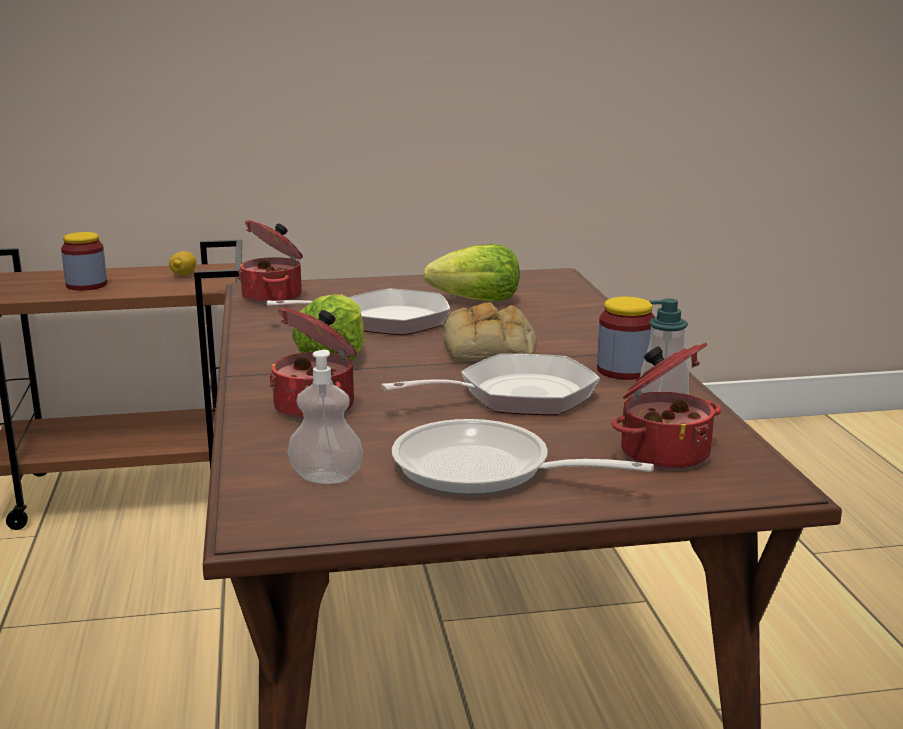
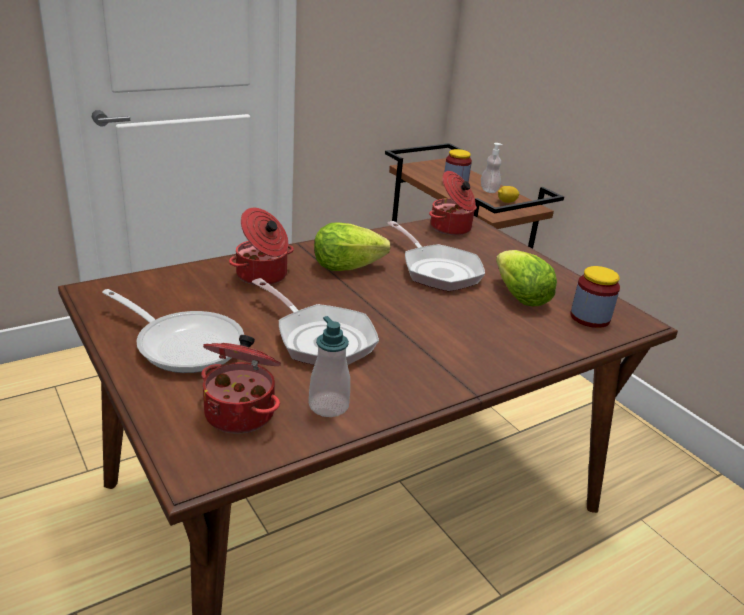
camera: 65 degrees right, 10 degrees up
(326, 477) = (159, 296): soap dispenser -> soap dispenser (489, 190)
(484, 471) = (184, 344): frying pan -> frying pan turned 120 degrees clockwise
(490, 349) = (413, 316): bread -> none
(624, 370) = (409, 380): jar -> jar (590, 318)

